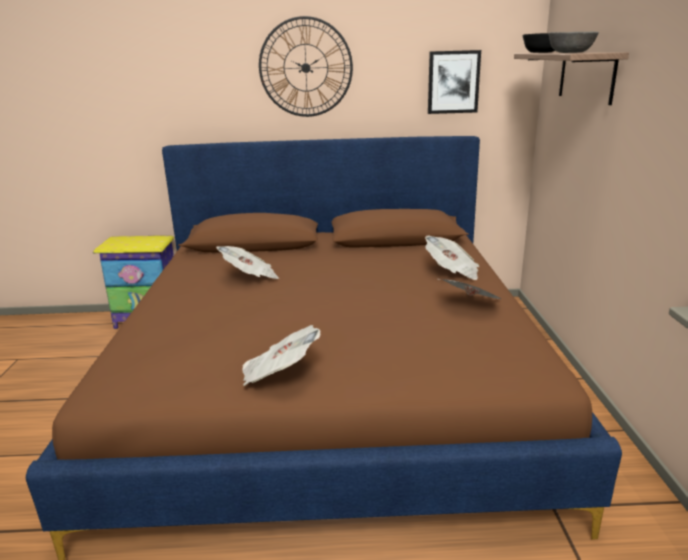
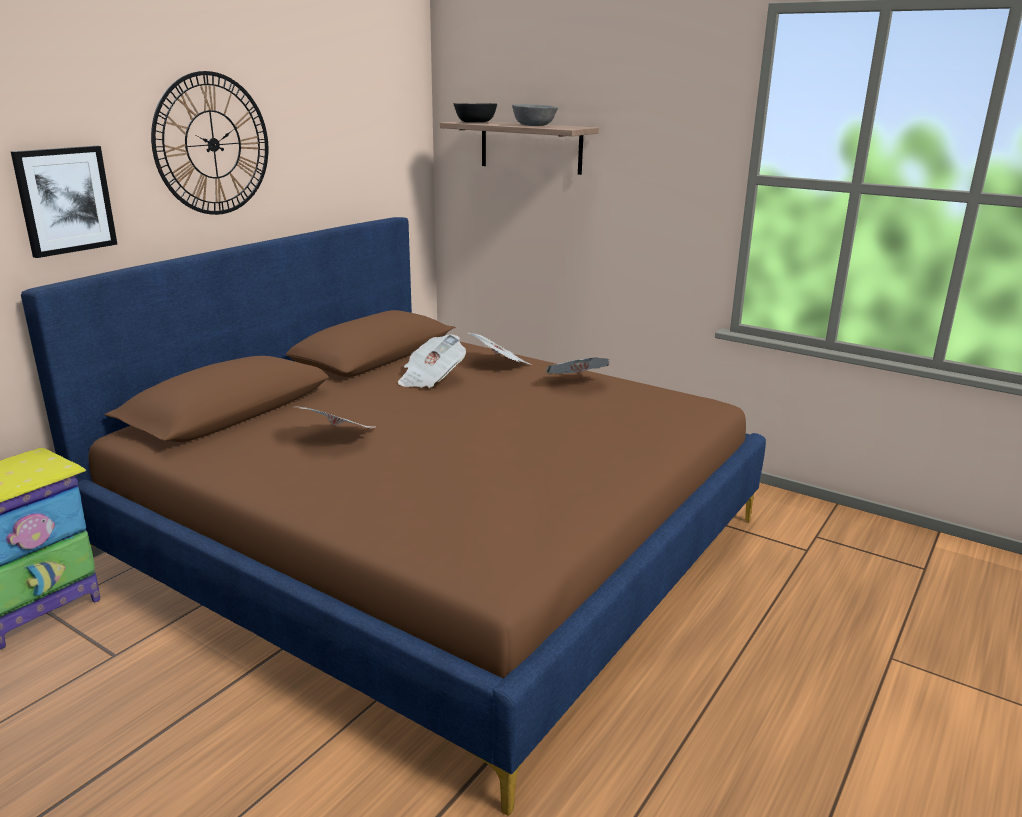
camera: 55 degrees left, 0 degrees up
(279, 374) = (588, 483): newspaper -> newspaper (431, 379)
(453, 82) = (366, 155): picture -> picture (65, 200)

